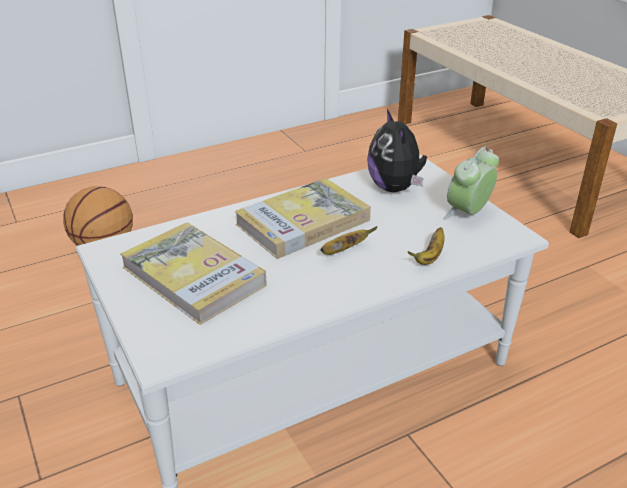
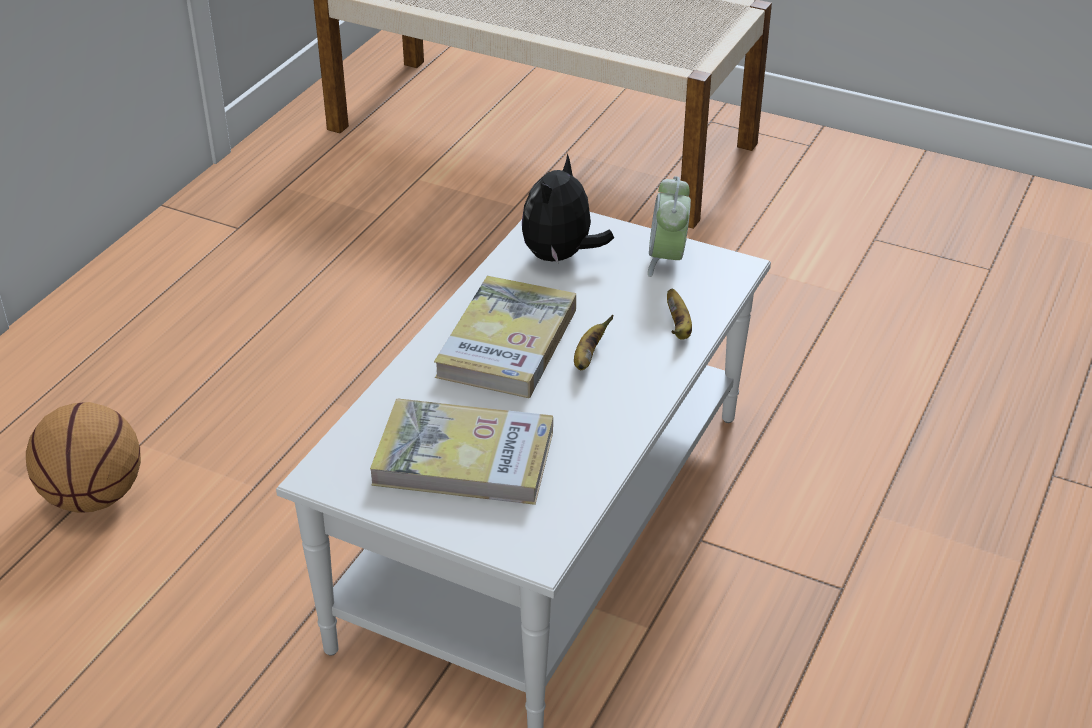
camera: 35 degrees left, 5 degrees up
(395, 188) = (561, 256): plush toy -> plush toy turned 75 degrees clockwise

